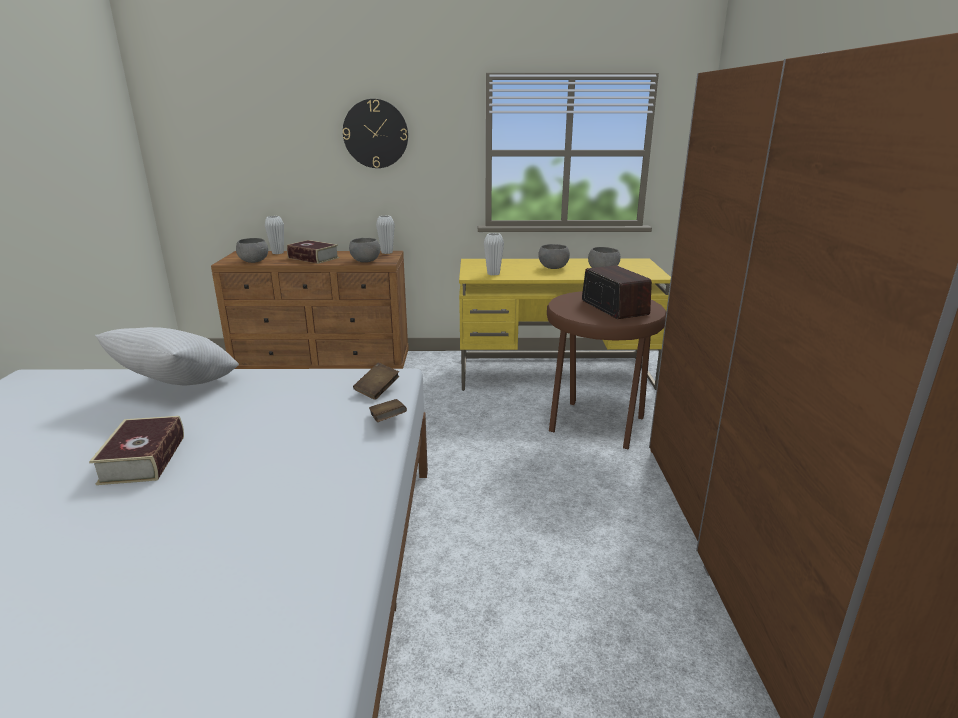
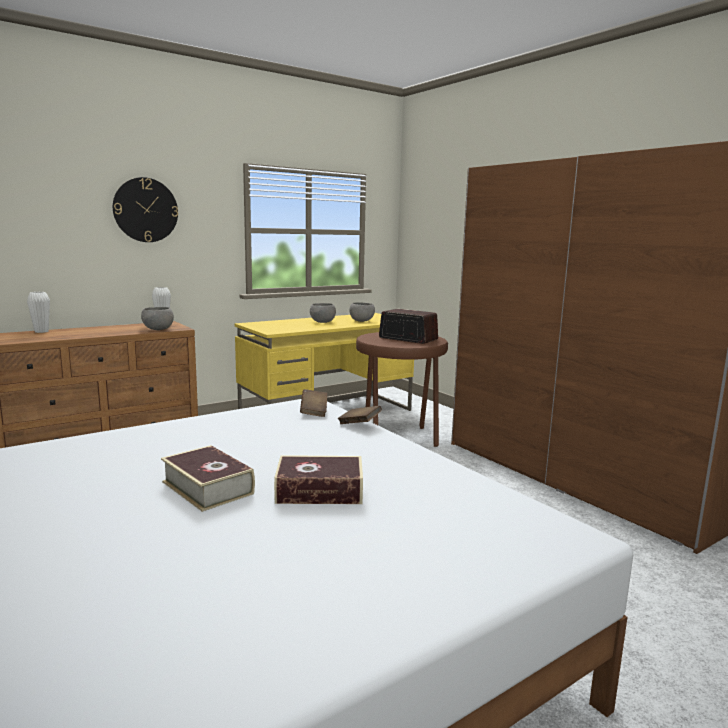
camera: 35 degrees left, 10 degrees down
(178, 387) = (122, 444): white pillow -> none
(254, 261) = (32, 339): grey bowl -> none
(313, 258) = (95, 331): book -> book (319, 491)
(493, 274) = (286, 329): white vase -> none

